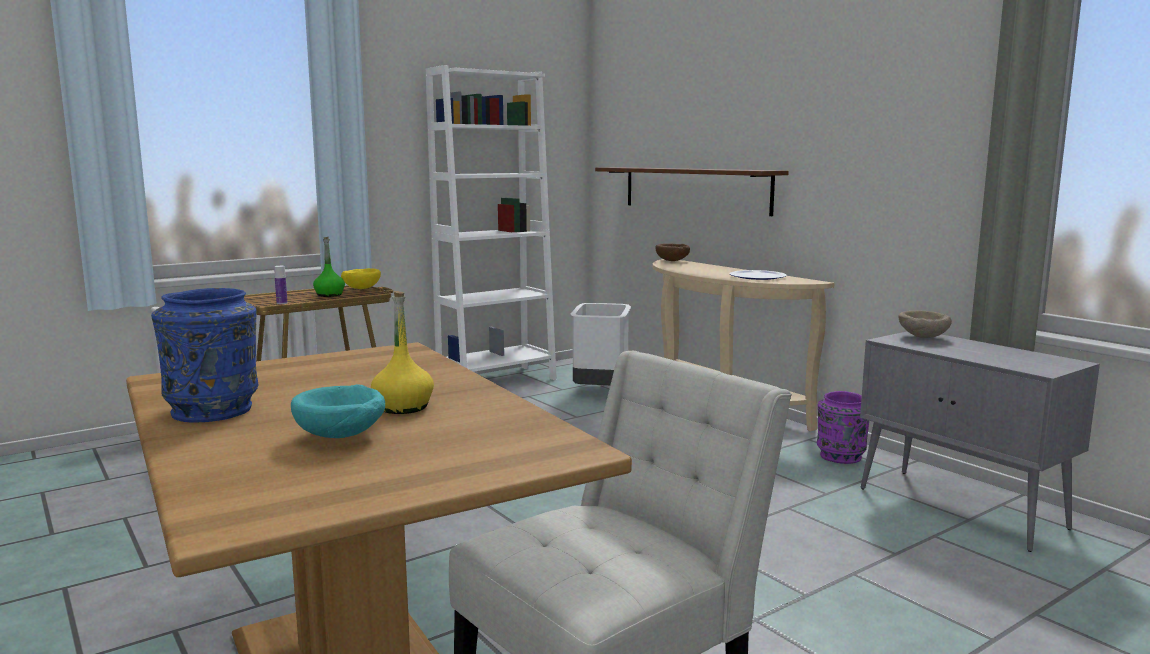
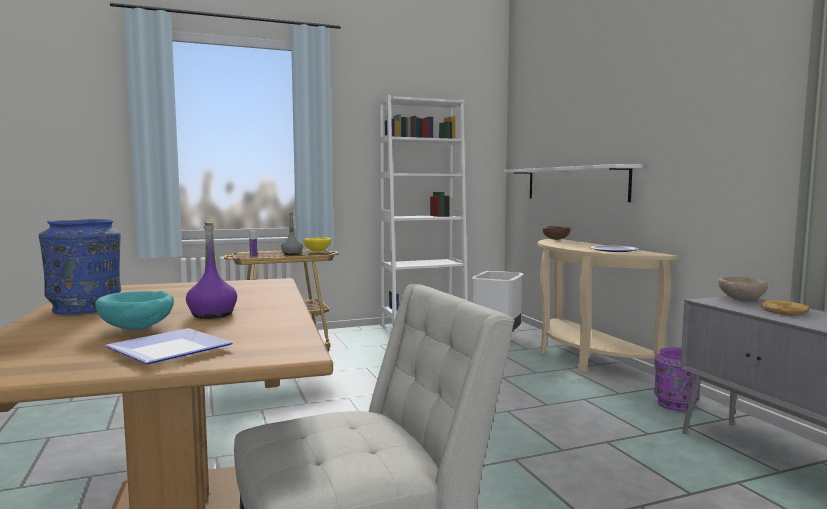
camera: 15 degrees right, 5 degrees down
(329, 295) = (292, 254): green bottle -> grey bottle
(403, 407) = (212, 314): yellow bottle -> purple bottle
(427, 463) = (165, 351): none -> plate
(694, 189) = (574, 183): brown shelf -> white shelf
(973, 350) = (784, 311): none -> bread

